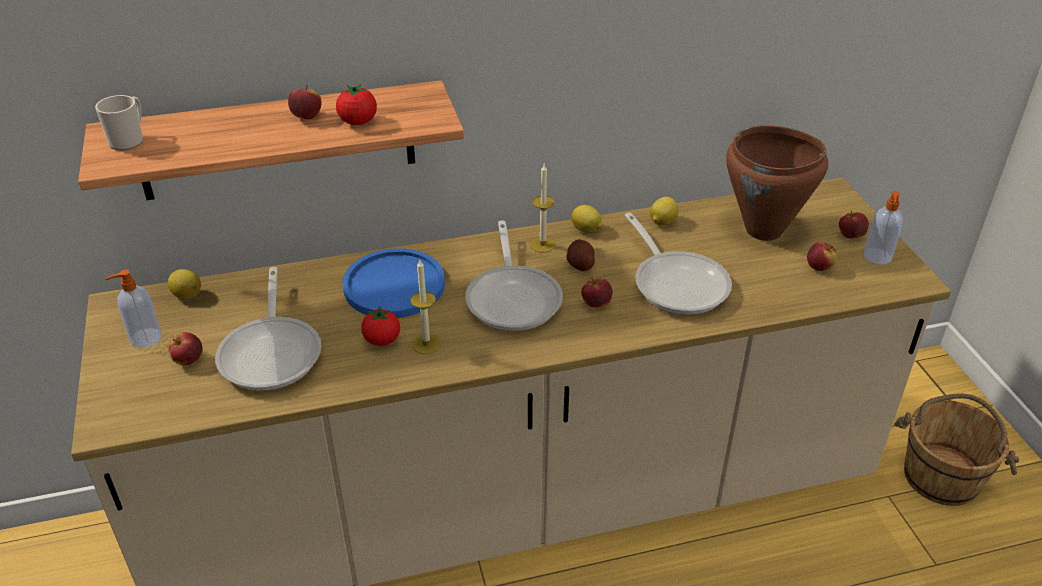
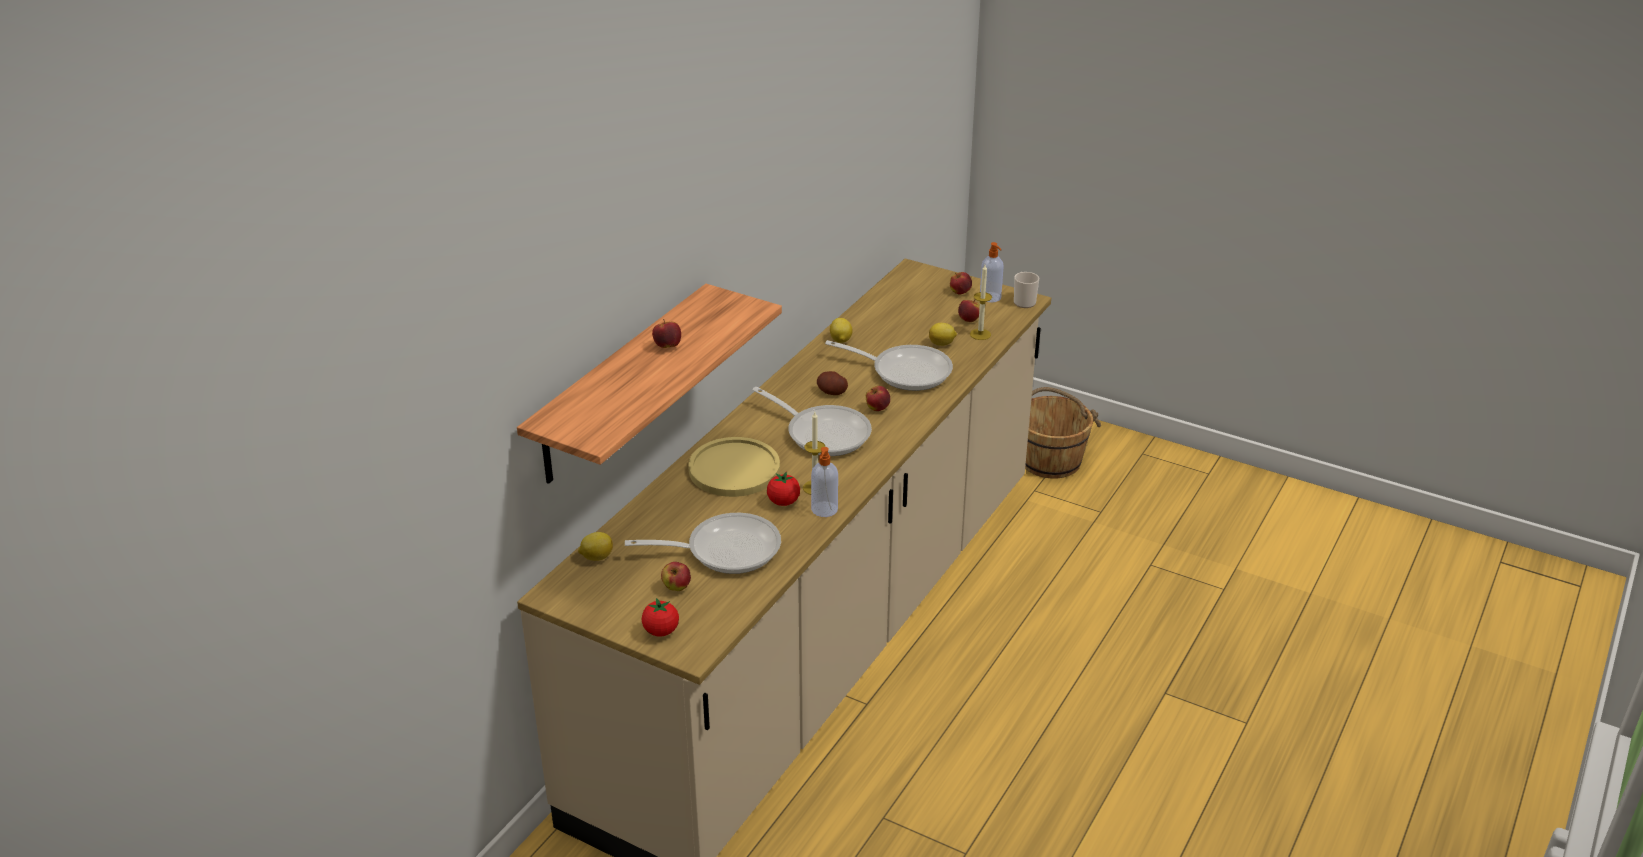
camera: 45 degrees left, 5 degrees down
(129, 140) = (577, 418): mug -> mug (1023, 301)
(144, 338) = (619, 596): soap dispenser -> soap dispenser (824, 510)
(272, 352) = (725, 550): frying pan -> frying pan turned 45 degrees counterclockwise
(358, 122) = (708, 332): tomato -> tomato (661, 631)
(394, 285) = (734, 469): blue plate -> yellow plate
(542, 245) = (788, 393): candle -> candle (980, 334)
(586, 230) = (801, 370): lemon -> lemon (942, 344)
(764, 230) = (908, 314): brown cooking pot -> none

